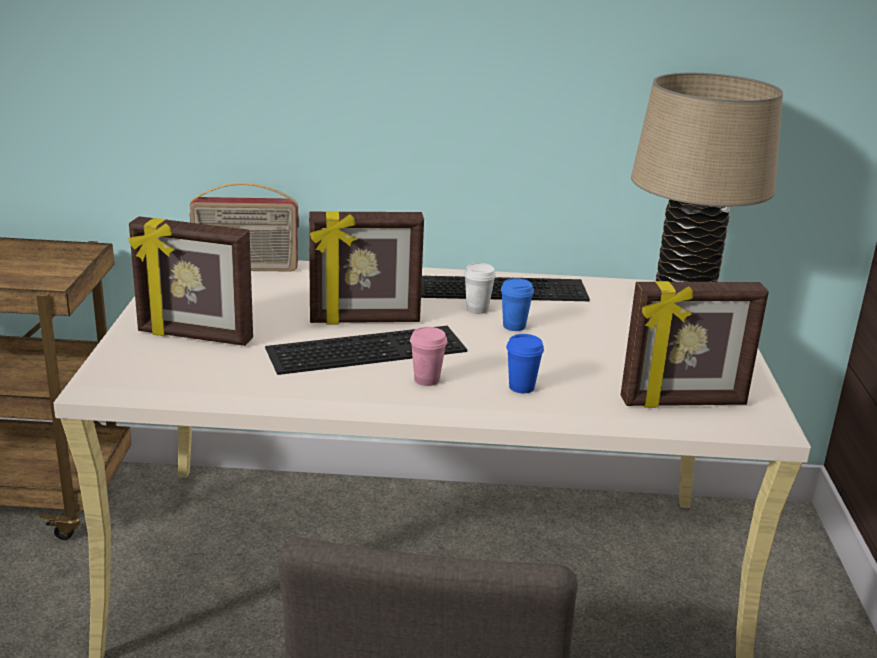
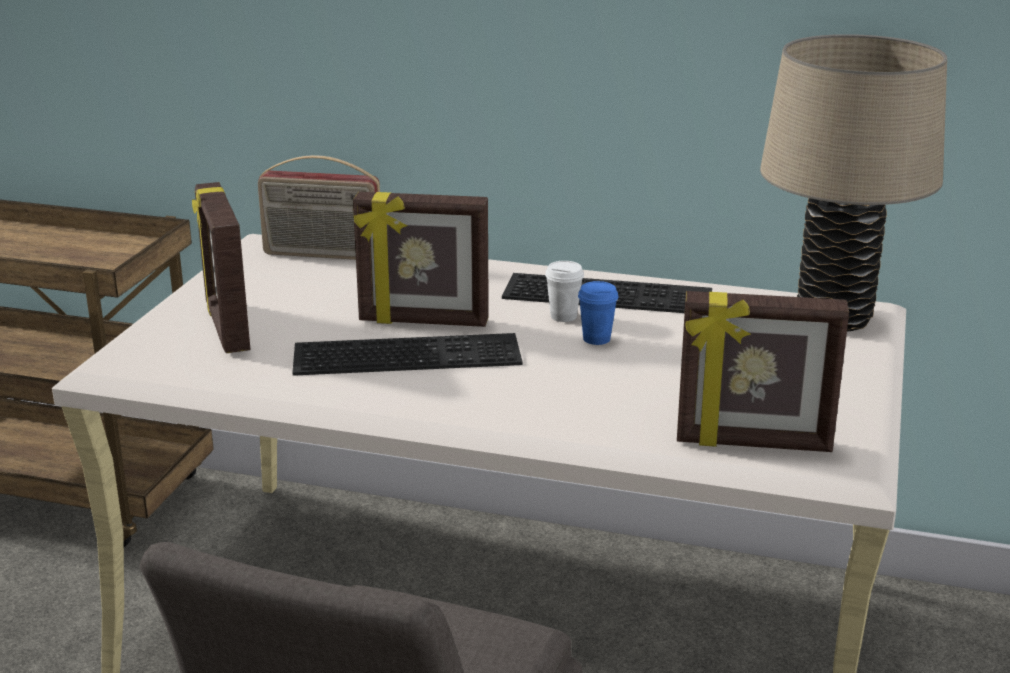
camera: 15 degrees right, 0 degrees up
(194, 337) = (226, 327): picture frame -> picture frame turned 45 degrees clockwise
(426, 380) = (456, 393): pink cup -> none
(521, 387) = (563, 410): blue cup -> none

